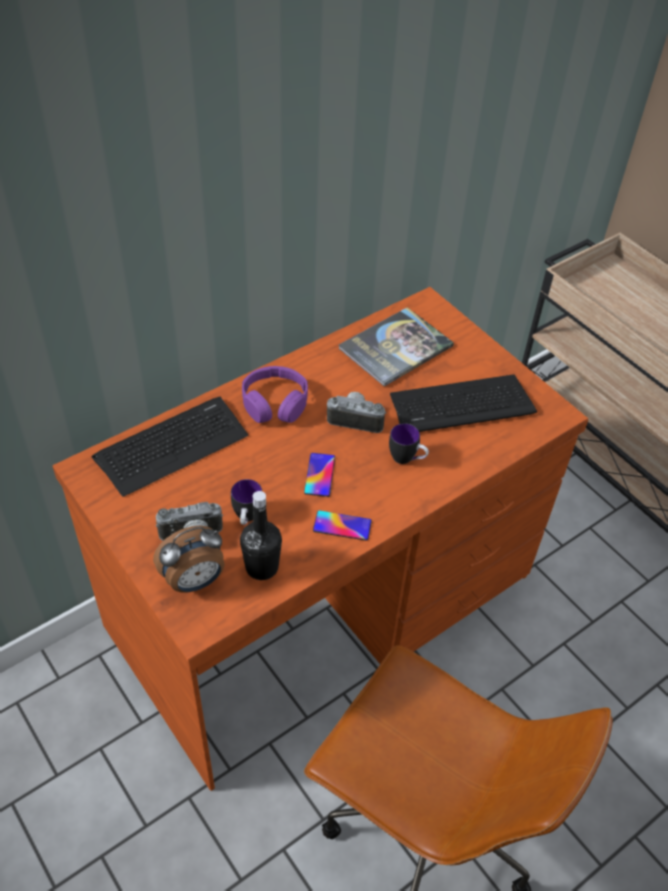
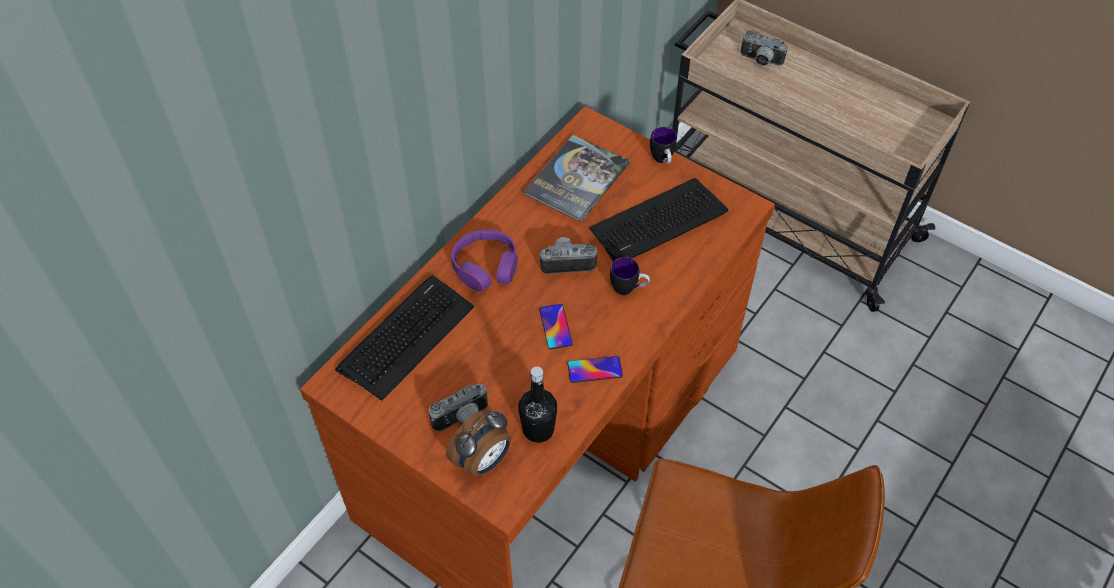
camera: 15 degrees left, 5 degrees up
(246, 519) = (506, 388): mug -> mug (662, 161)
(626, 296) = (760, 61): none -> camera

